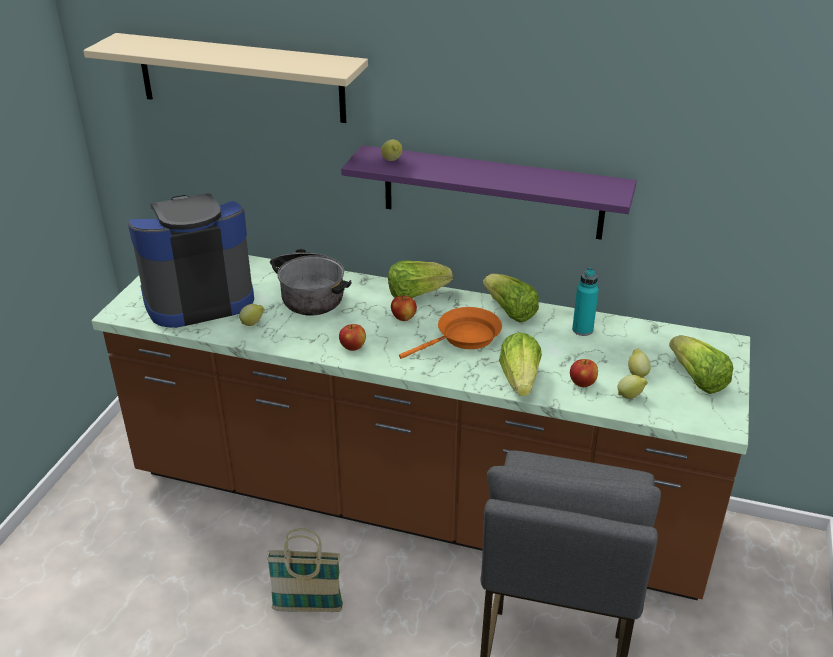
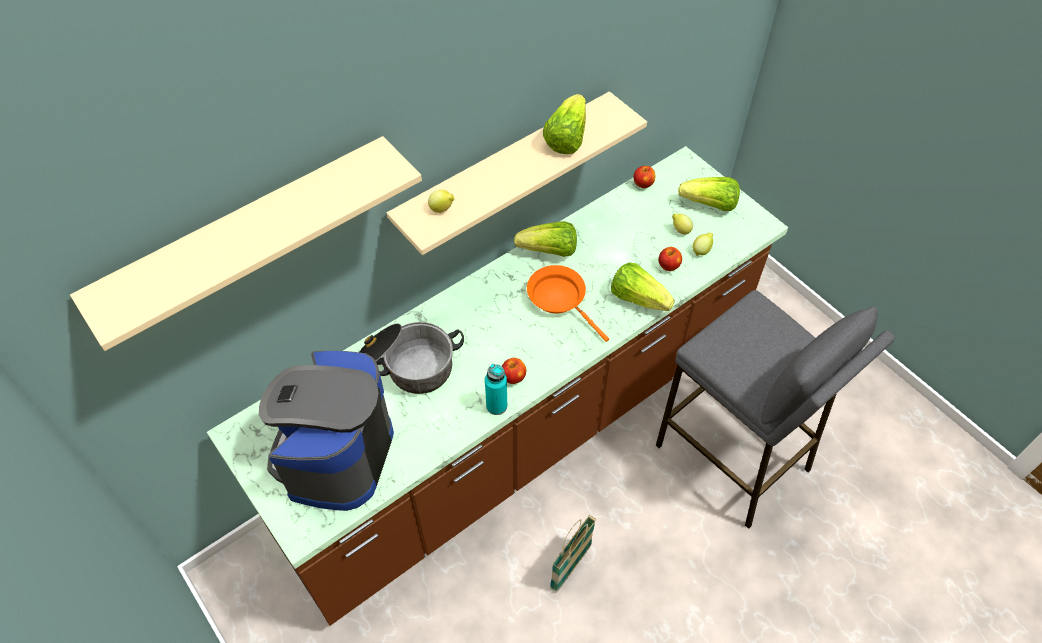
camera: 55 degrees left, 20 degrees up
(253, 323) = (417, 431): lemon -> none
(404, 318) = (500, 321): apple -> apple (643, 184)
(416, 294) = (473, 294): lettuce -> lettuce (566, 138)
(464, 338) = (560, 299): orange frying pan -> orange frying pan turned 45 degrees counterclockwise
(492, 192) = (504, 172): purple shelf -> beige shelf
(582, 330) = (608, 225): turquoise bottle -> turquoise bottle (496, 406)

